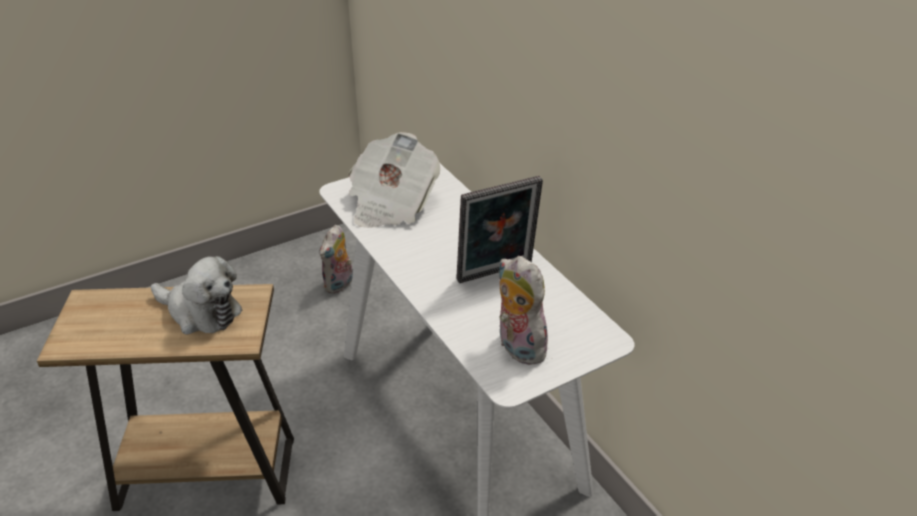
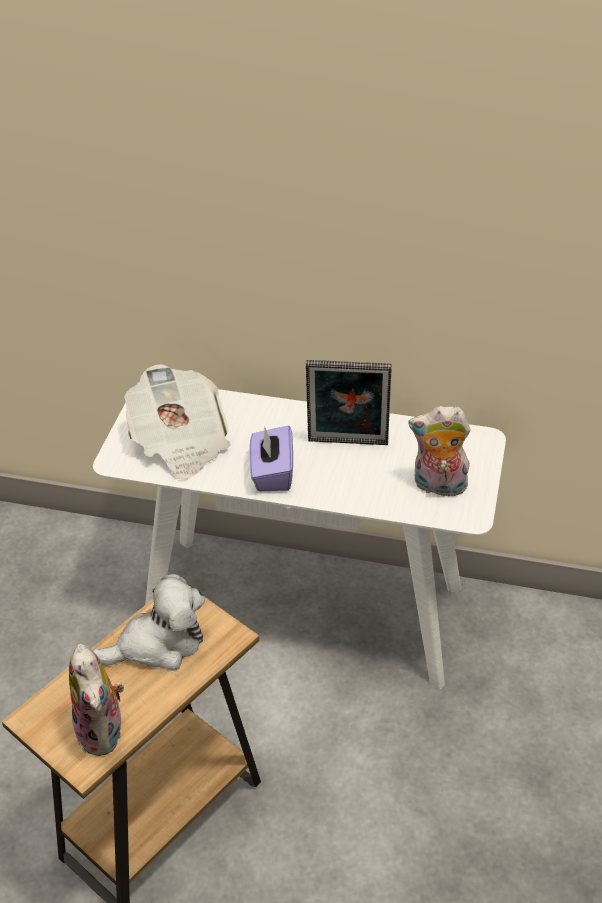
camera: 45 degrees left, 5 degrees up
(339, 285) = (50, 577): plush toy -> plush toy (104, 731)
(416, 258) = (272, 473): none -> purple tissue box
(496, 274) = (347, 444): picture frame -> picture frame turned 75 degrees clockwise

